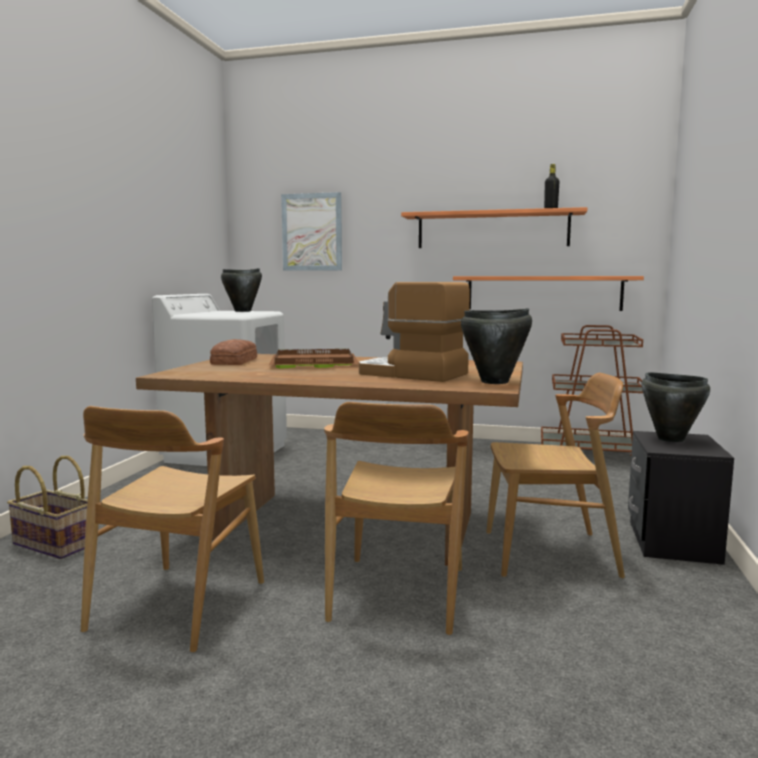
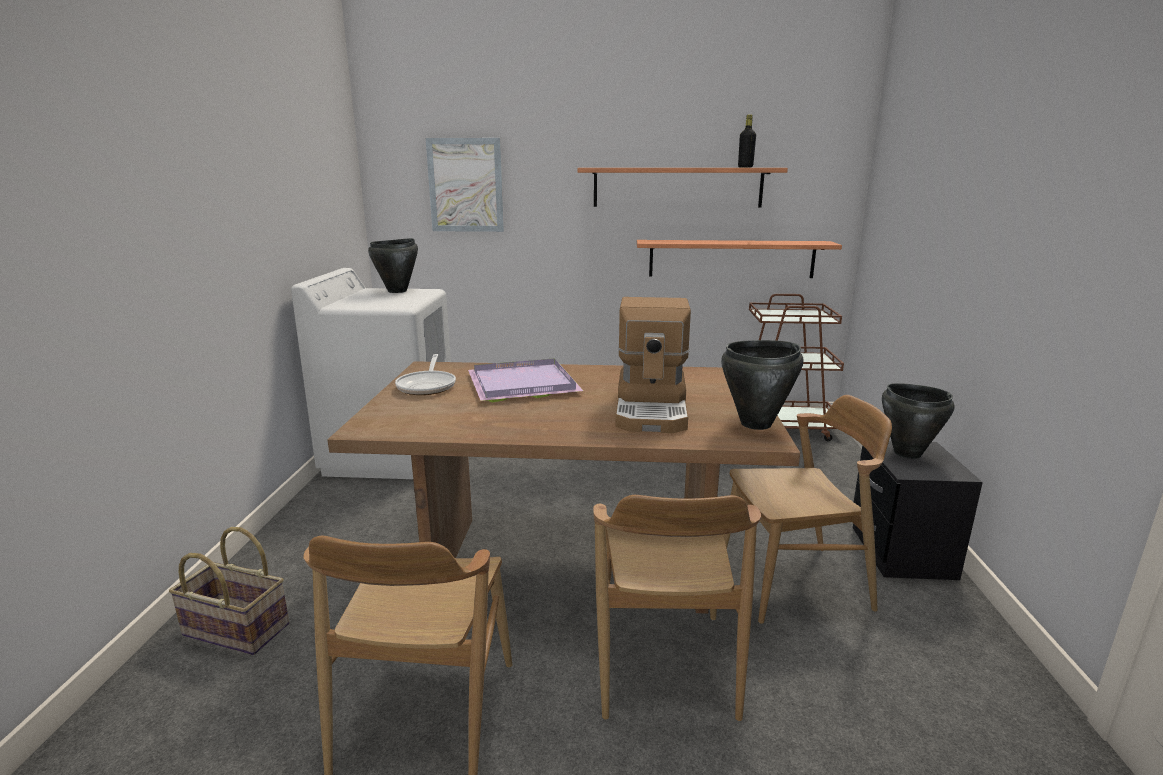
camera: 10 degrees left, 10 degrees up
(236, 361) = (427, 386): bread -> frying pan
(312, 363) = (521, 385): brown tray -> purple tray
(411, 374) = (653, 409): coffee machine -> coffee machine turned 105 degrees counterclockwise

